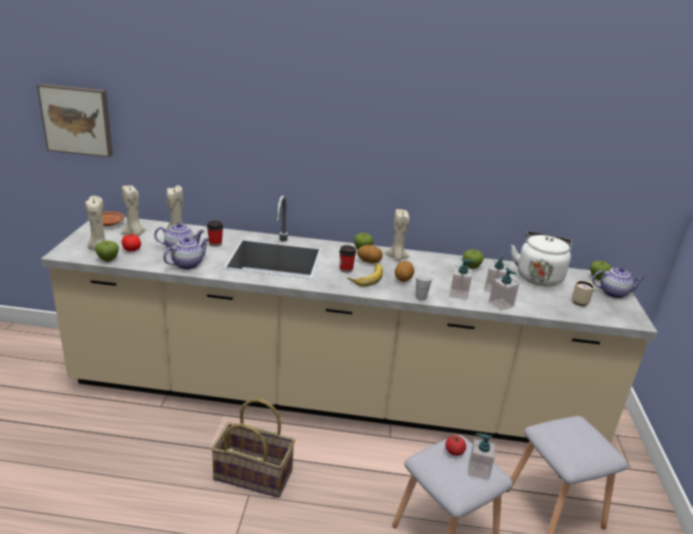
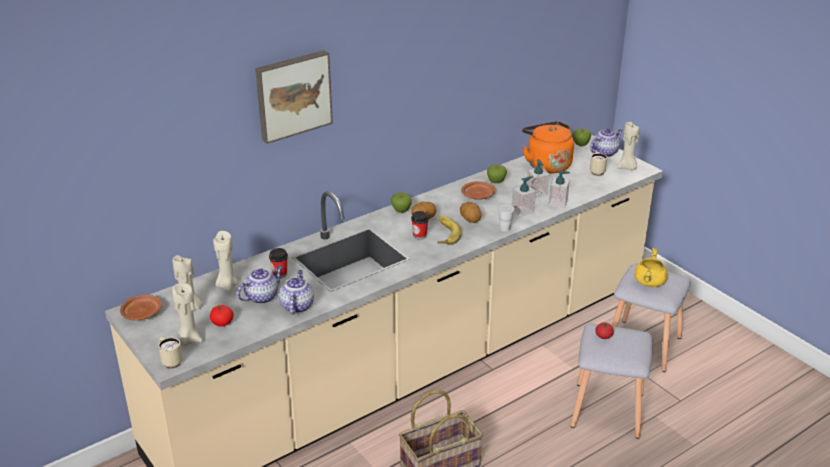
camera: 40 degrees left, 5 degrees up
(67, 252) = (170, 361): none -> beige mug
(77, 120) = (66, 209): picture -> picture (293, 95)
(108, 259) = (222, 344): apple -> none
(396, 257) = (436, 203): beige candle -> beige candle (627, 167)
(439, 268) = (478, 195): none -> brown plate
(478, 470) = (630, 338): soap dispenser -> none
(538, 276) = (547, 164): white kettle -> orange kettle
(570, 439) = (650, 282): none -> yellow cooking pot

